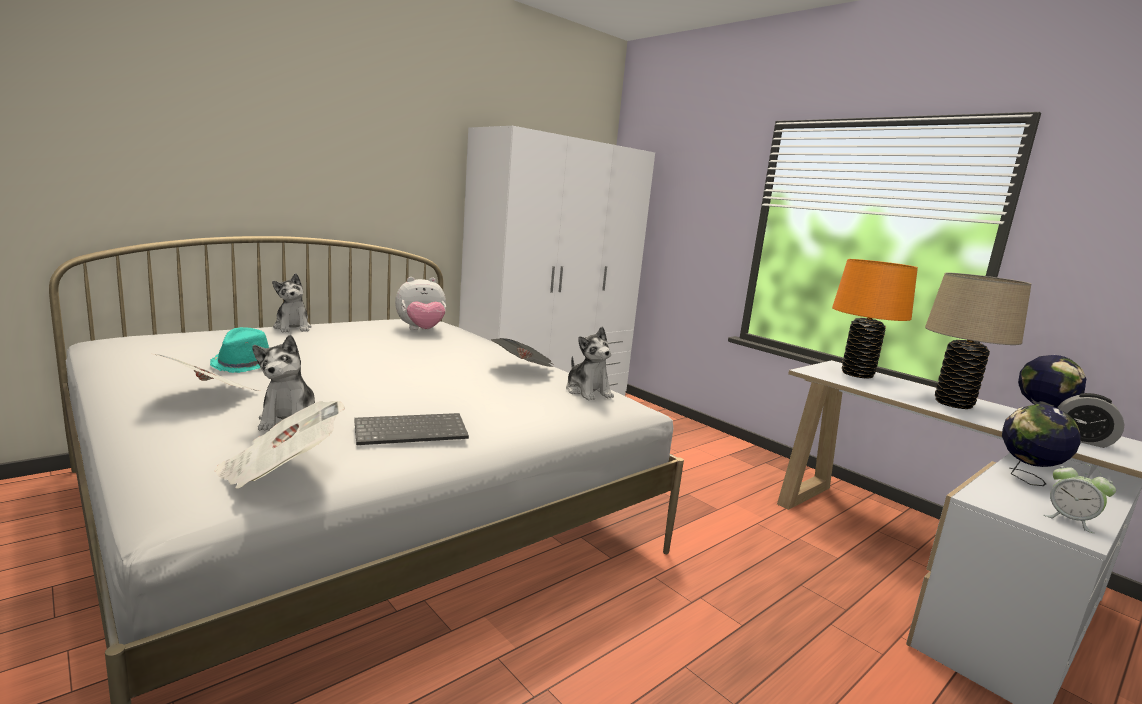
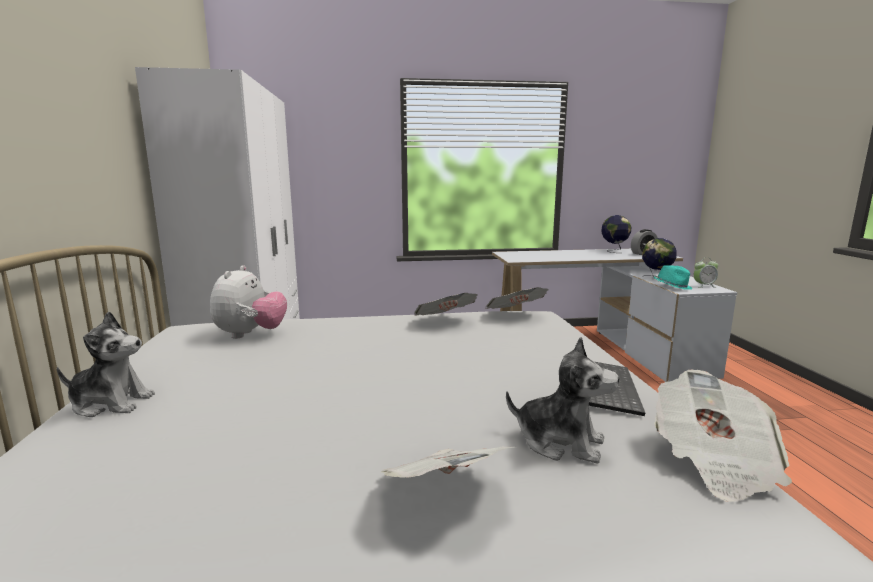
camera: 55 degrees left, 0 degrees up
(244, 364) = (299, 454): turquoise hat -> turquoise hat (672, 286)
(588, 392) = (515, 315): plush toy -> newspaper
(857, 374) = (525, 254): orange table lamp -> none
(953, 404) = (586, 254): beige table lamp -> none

